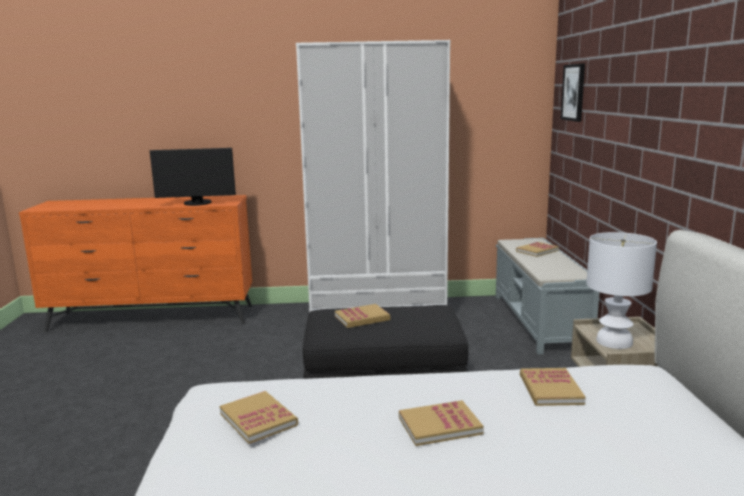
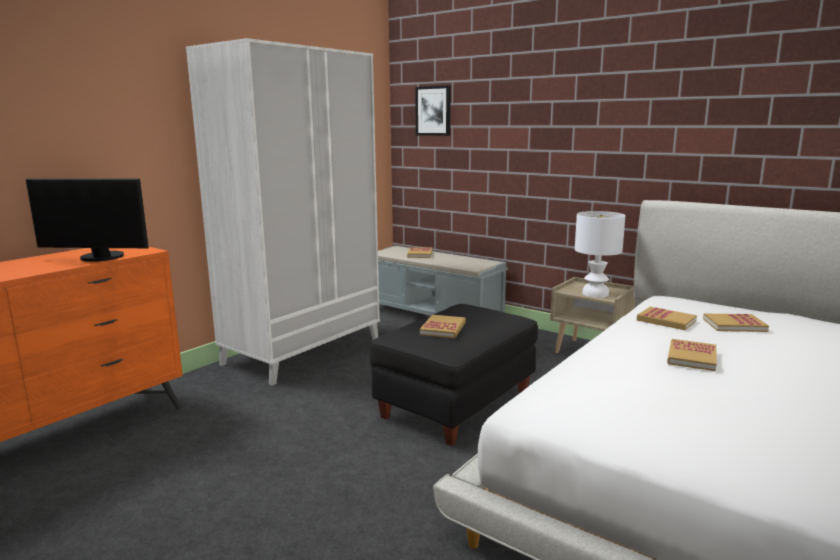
camera: 50 degrees left, 0 degrees up
(197, 203) = (99, 258): monitor -> monitor turned 60 degrees clockwise
(258, 419) = (626, 403): book -> book (734, 325)

